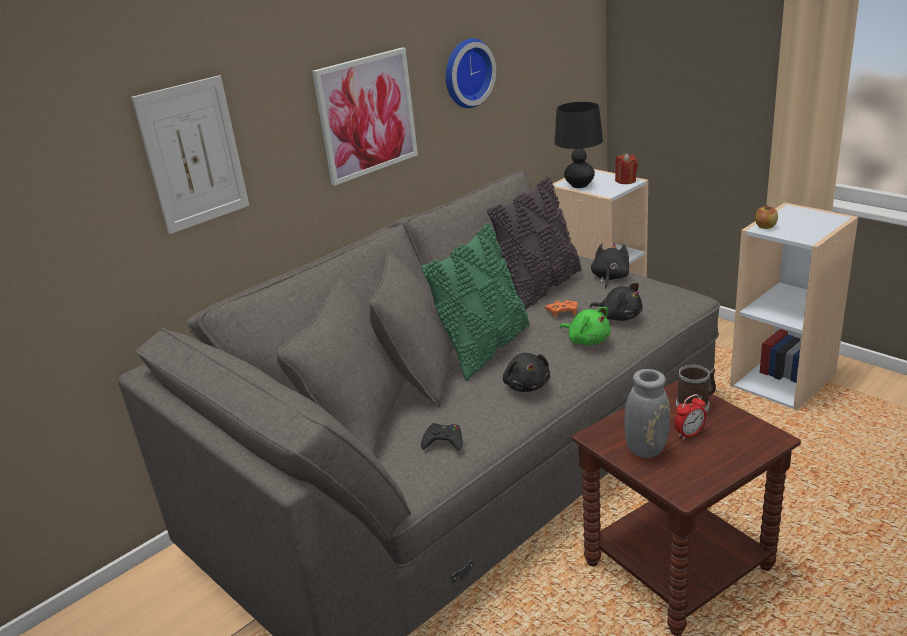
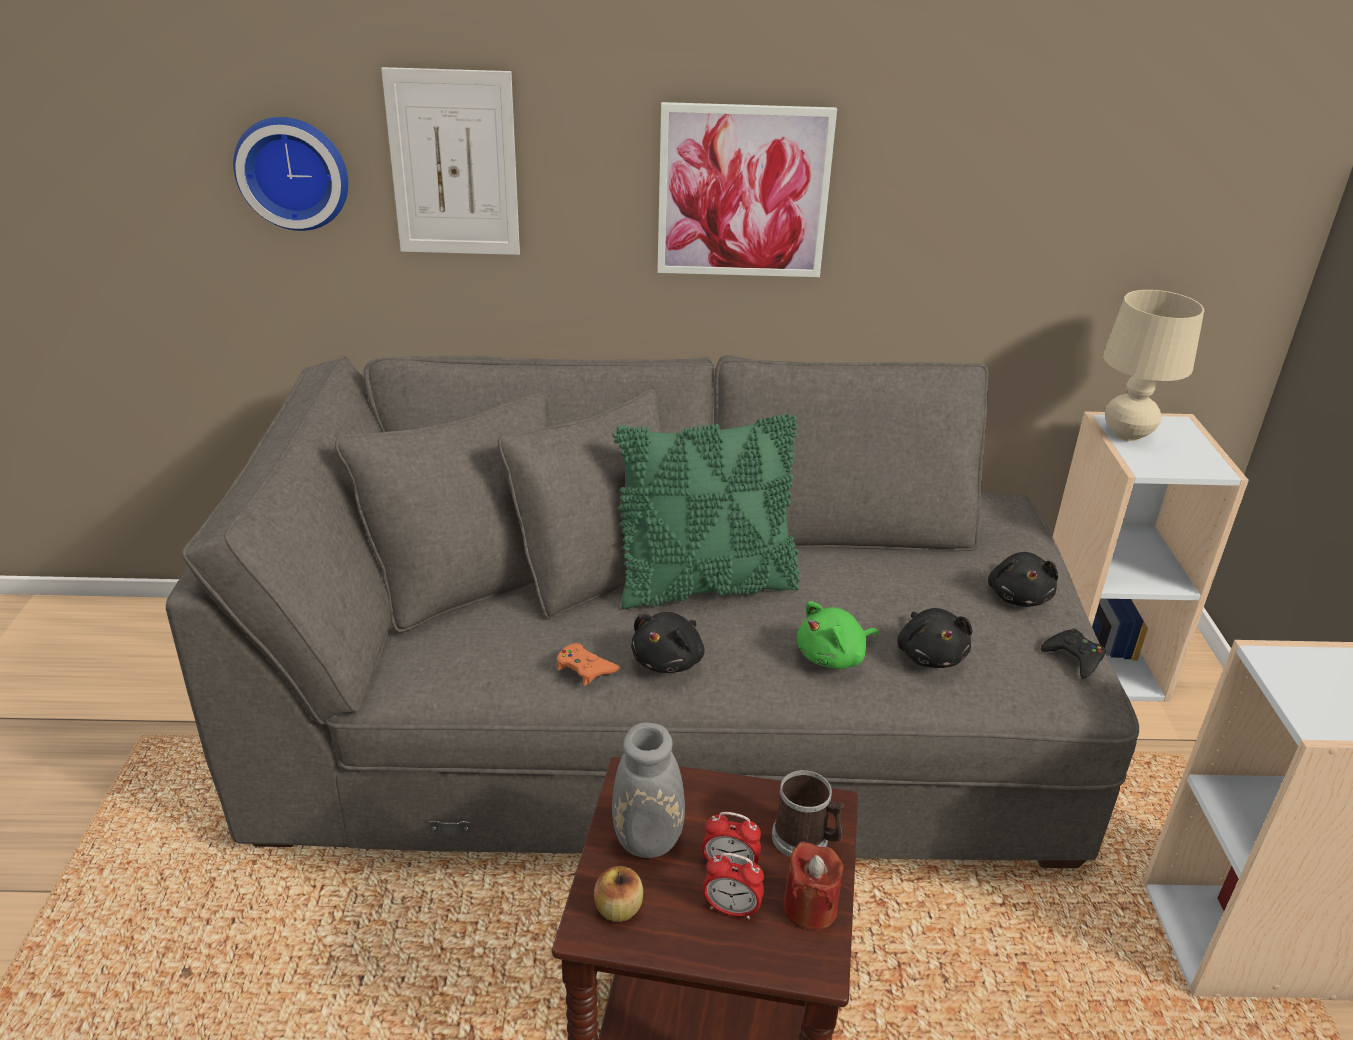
camera: 40 degrees right, 5 degrees up
(443, 441) = (491, 659): black game controller -> black game controller (1074, 657)
(466, 73) = (960, 180): wall clock -> wall clock (294, 172)
(540, 287) = (902, 551): black pillow -> none
(562, 311) = (865, 599): orange game controller -> orange game controller (585, 668)
(579, 185) = (1127, 434): black table lamp -> beige table lamp
(587, 340) = (834, 657): green plush toy -> green plush toy turned 60 degrees clockwise
(610, 278) = (1018, 596): black plush toy -> black plush toy turned 120 degrees clockwise
(625, 181) = (1208, 463): red candle -> red candle (809, 908)
(716, 445) = (731, 909): none -> alarm clock
(765, 226) = (1284, 660): apple -> apple (618, 909)

